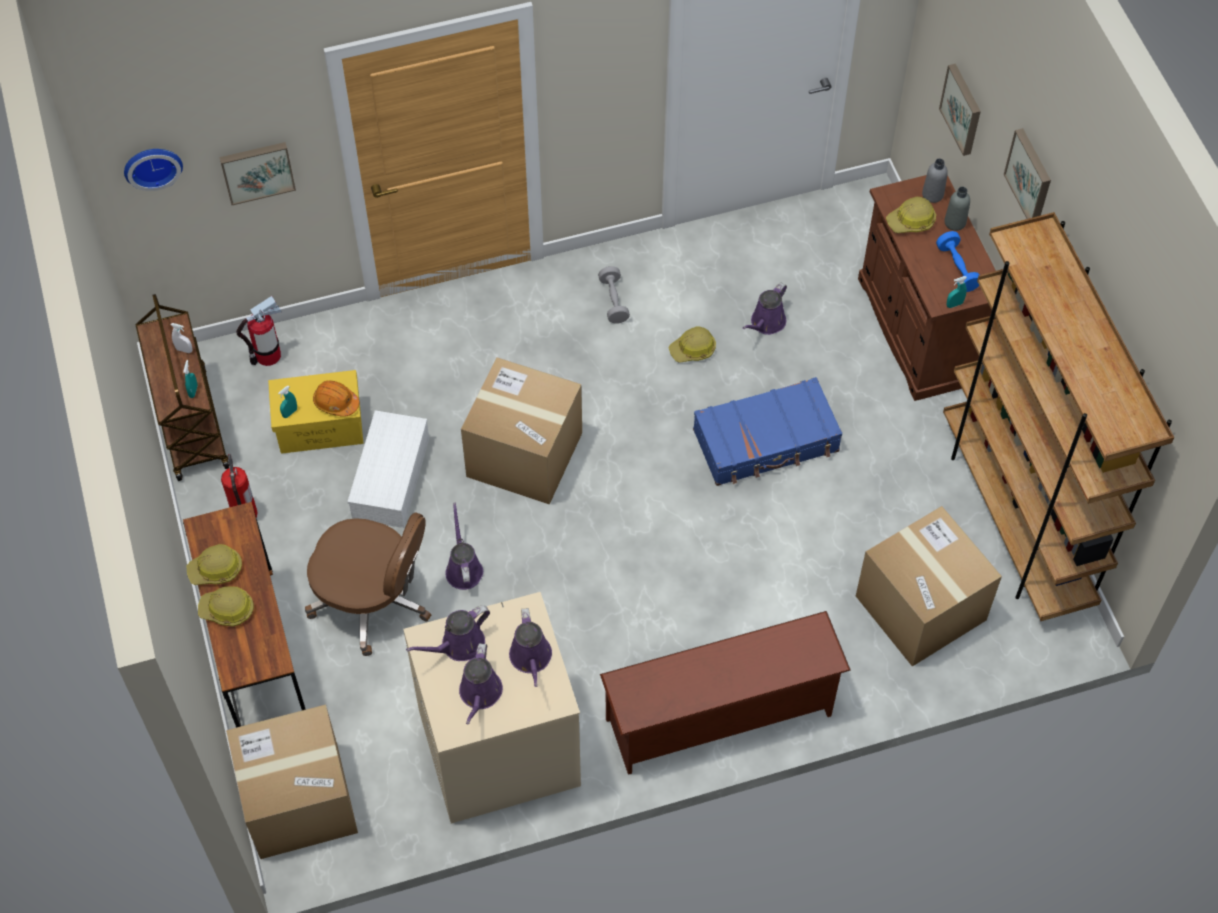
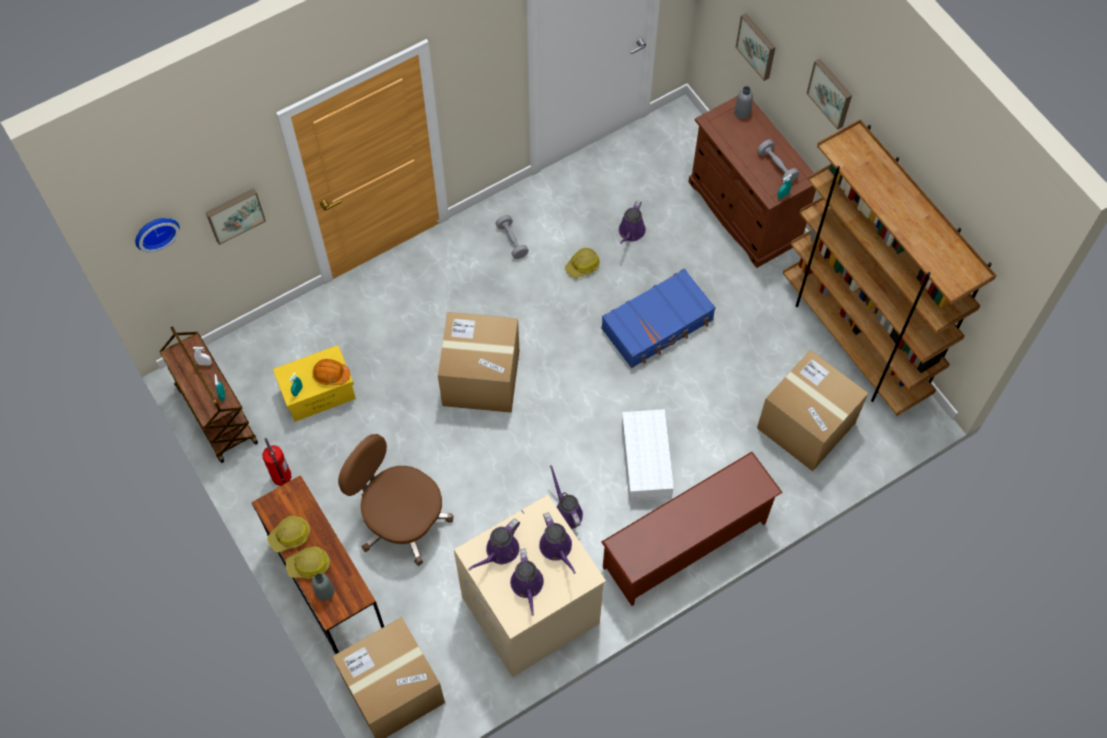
camera: 15 degrees left, 5 degrees up
(268, 355) = (260, 346): fire extinguisher -> none
(373, 600) = (401, 520): brown office chair -> brown office chair turned 150 degrees counterclockwise
(392, 480) = (386, 422): white storage box -> white storage box (647, 462)
(463, 568) = (462, 478): purple watering can -> purple watering can (566, 512)
(911, 221) = (733, 137): hard hat -> none
(955, 222) = (764, 131): grey bottle -> grey bottle (324, 592)
(957, 268) = (776, 167): blue dumbbell -> grey dumbbell

